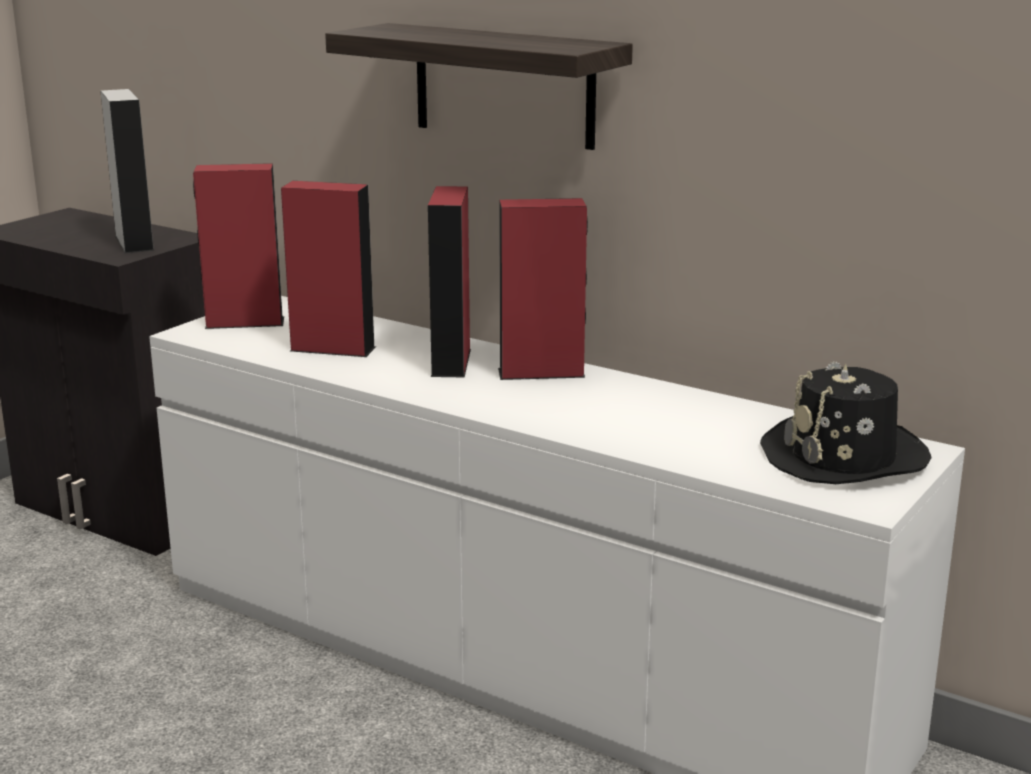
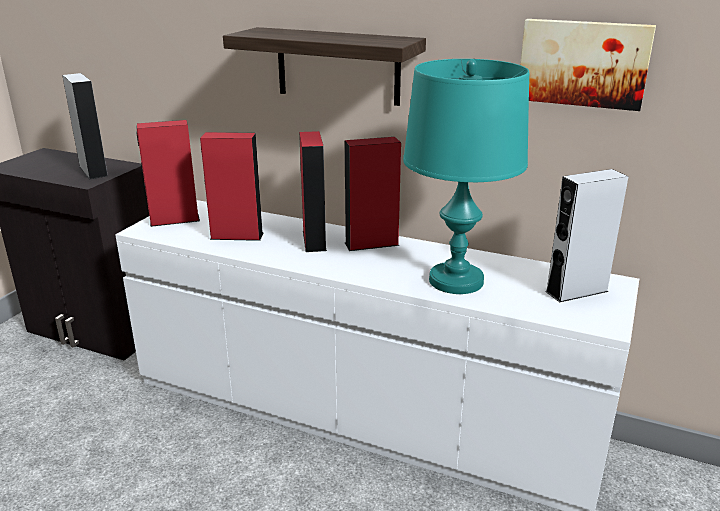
camera: 10 degrees left, 5 degrees up
(653, 429) = (456, 280): none -> turquoise table lamp
(844, 457) = (576, 291): black hat -> grey speaker
(865, 86) = (583, 63): none -> picture

